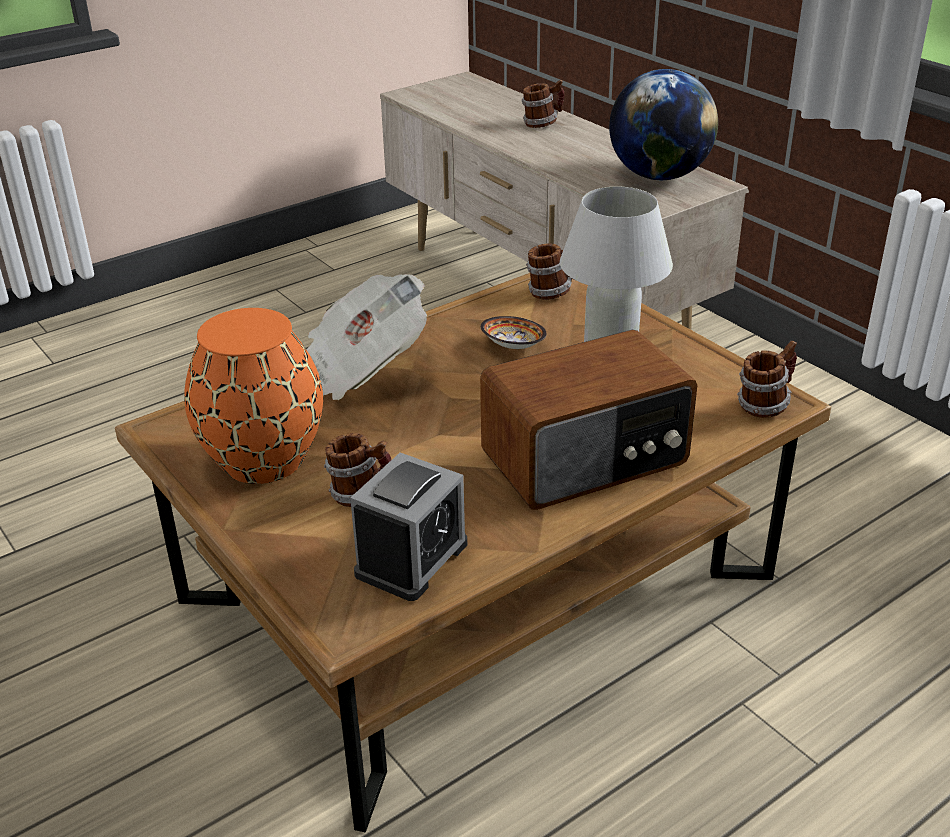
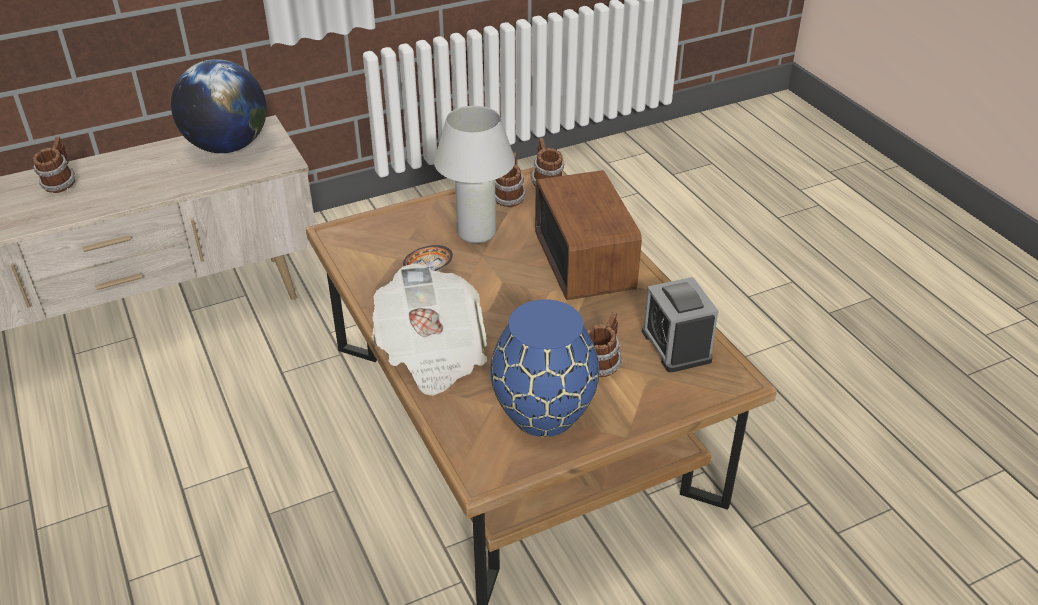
camera: 80 degrees left, 5 degrees up
(265, 459) = (544, 412): orange vase -> blue vase
(411, 559) = (676, 345): alarm clock -> alarm clock turned 150 degrees counterclockwise
(552, 292) = (355, 241): mug -> mug (509, 198)

